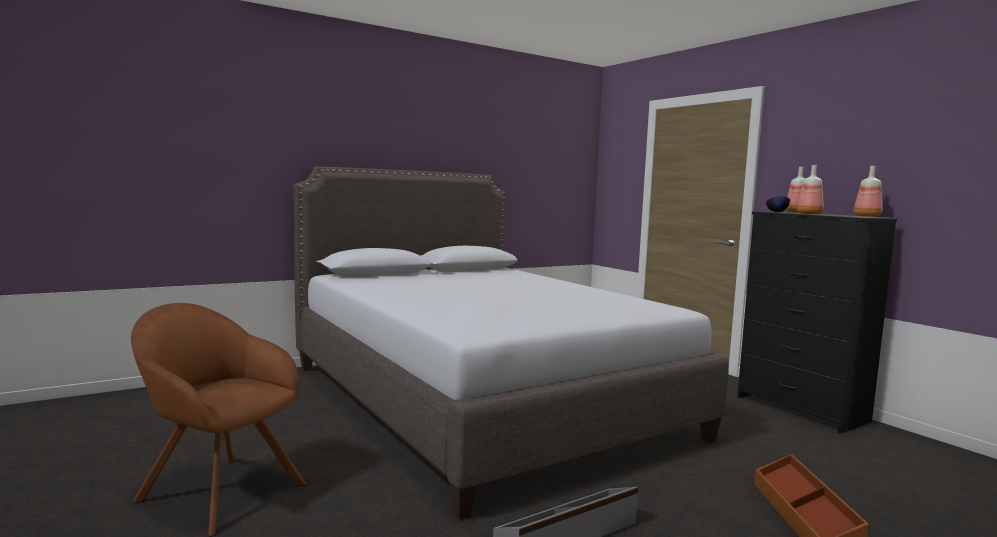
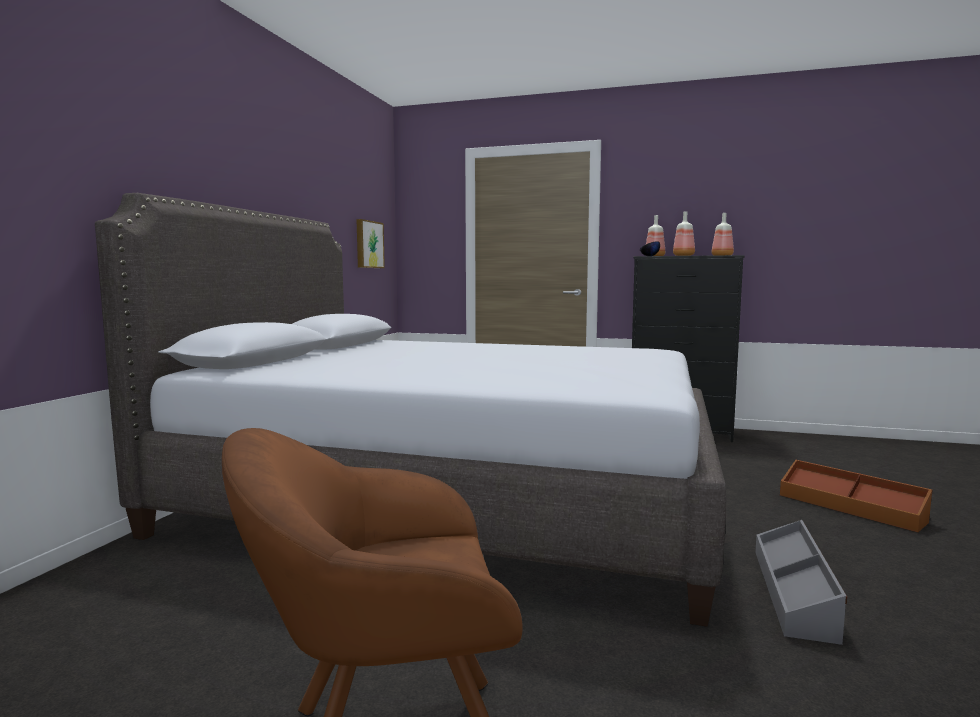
camera: 40 degrees left, 0 degrees up
(554, 188) = (368, 244): none -> picture

